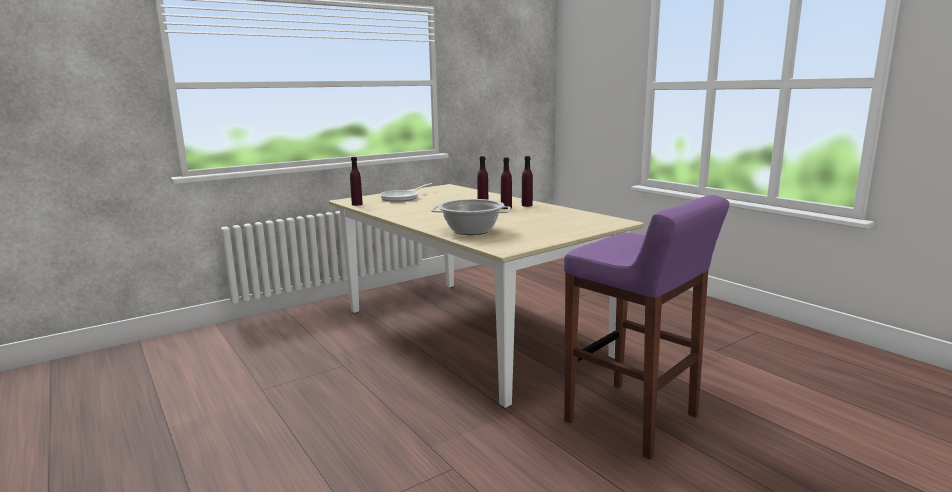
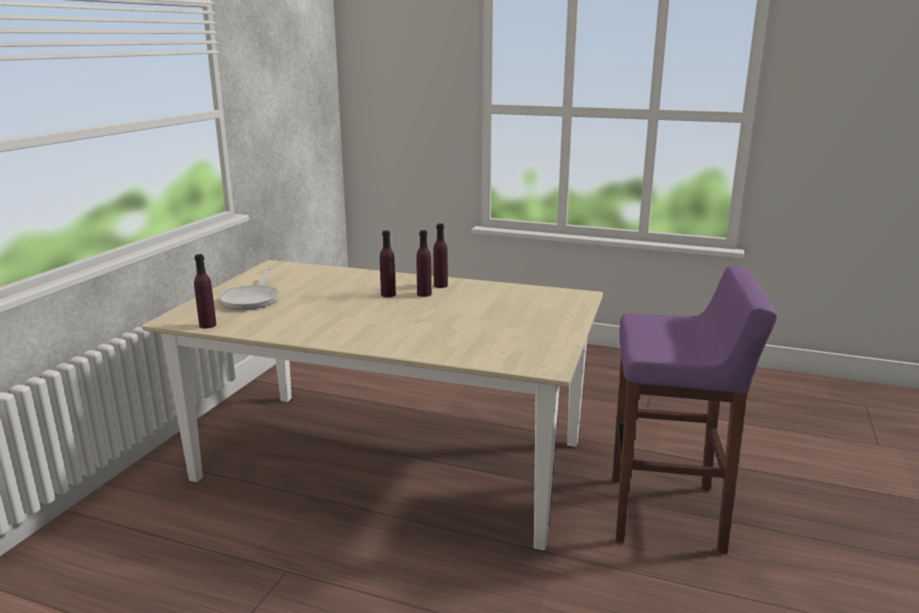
camera: 35 degrees left, 5 degrees up
(471, 231) = (458, 344): cooking pot -> none

